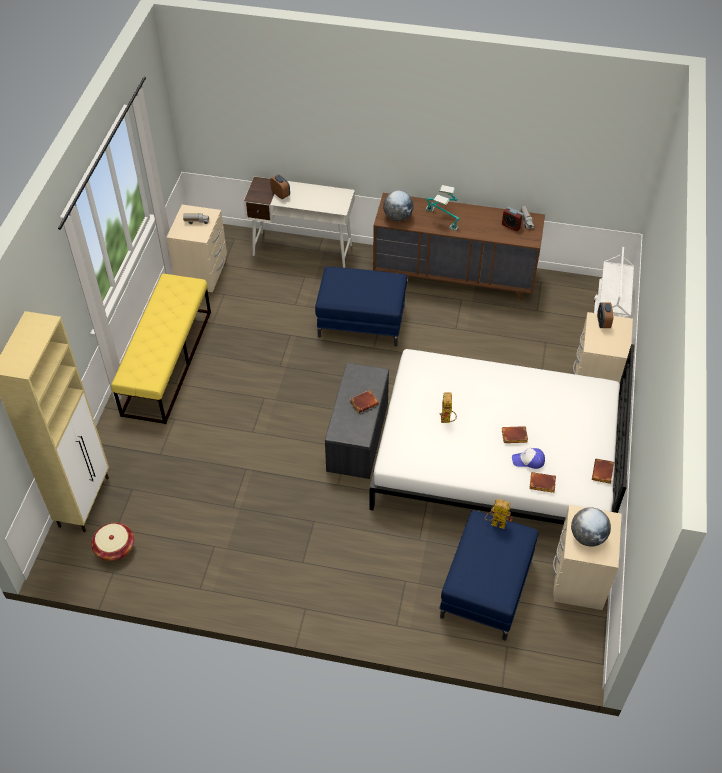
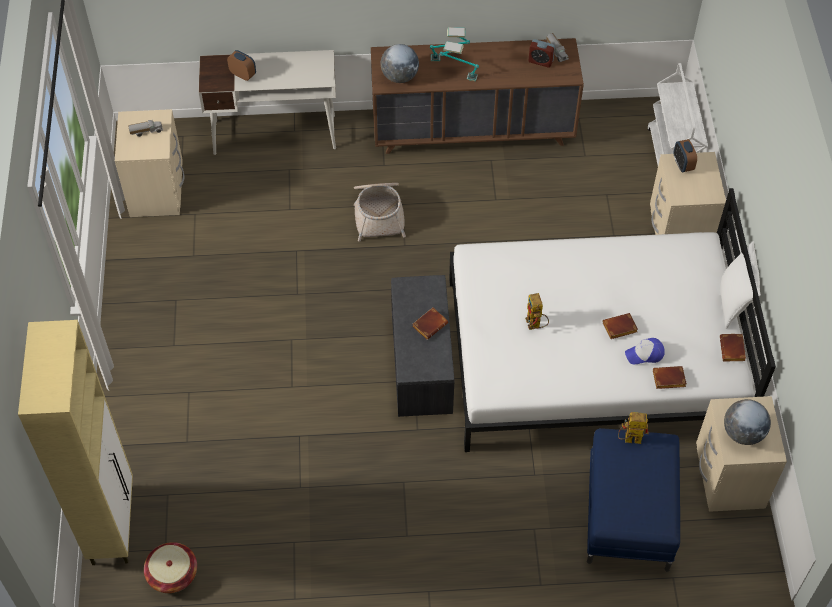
camera: 15 degrees left, 5 degrees up
(167, 362) = (154, 319): yellow bench -> none
(361, 321) = (379, 213): blue ottoman -> basket
(615, 437) = (734, 302): none -> white pillow

